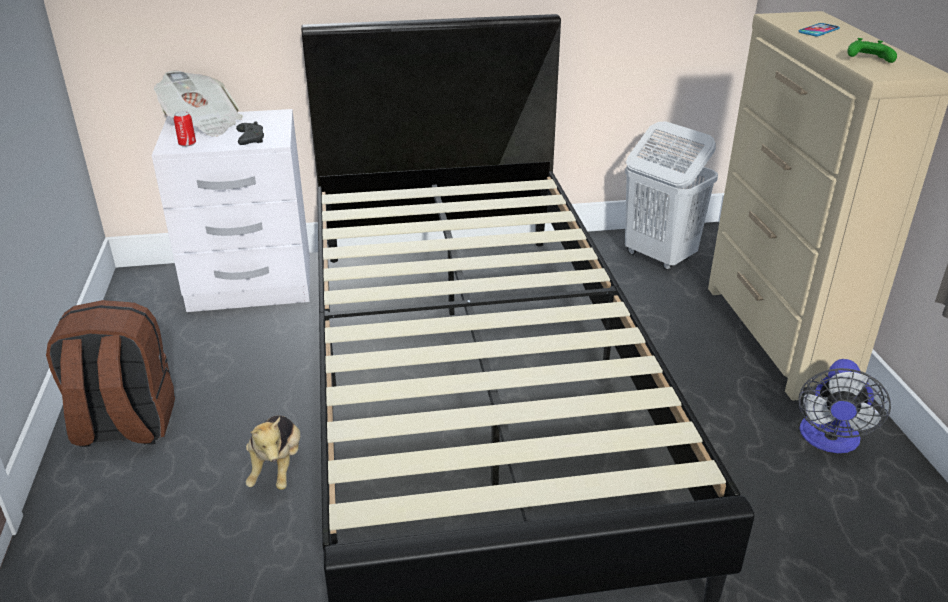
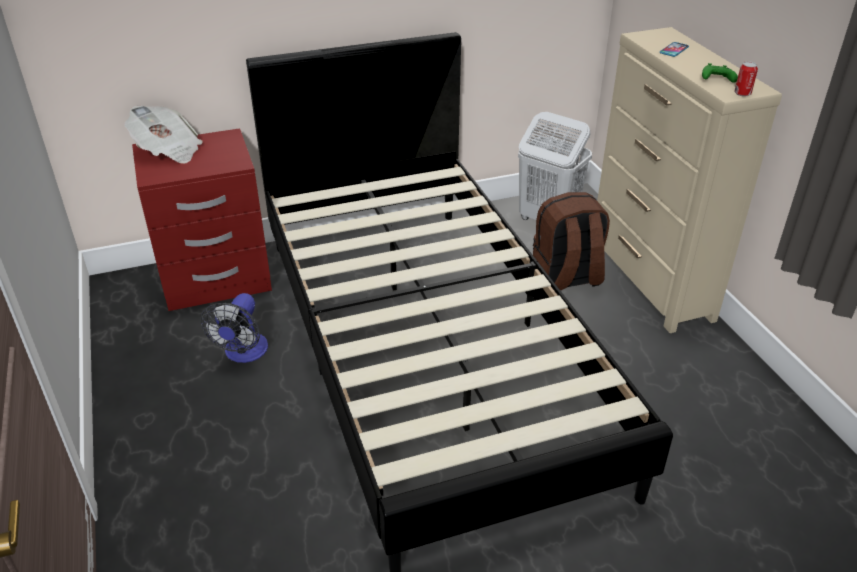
camera: 10 degrees left, 5 degrees up
(124, 426) = (153, 418): brown backpack -> brown backpack (566, 278)
(187, 144) = (164, 173): can -> can (742, 93)
(250, 139) = (217, 163): black game controller -> none
(251, 284) = (216, 279): white nightstand -> red nightstand
(277, 468) = (292, 437): plush toy -> none
(829, 440) = (701, 362): fan -> fan (243, 353)

